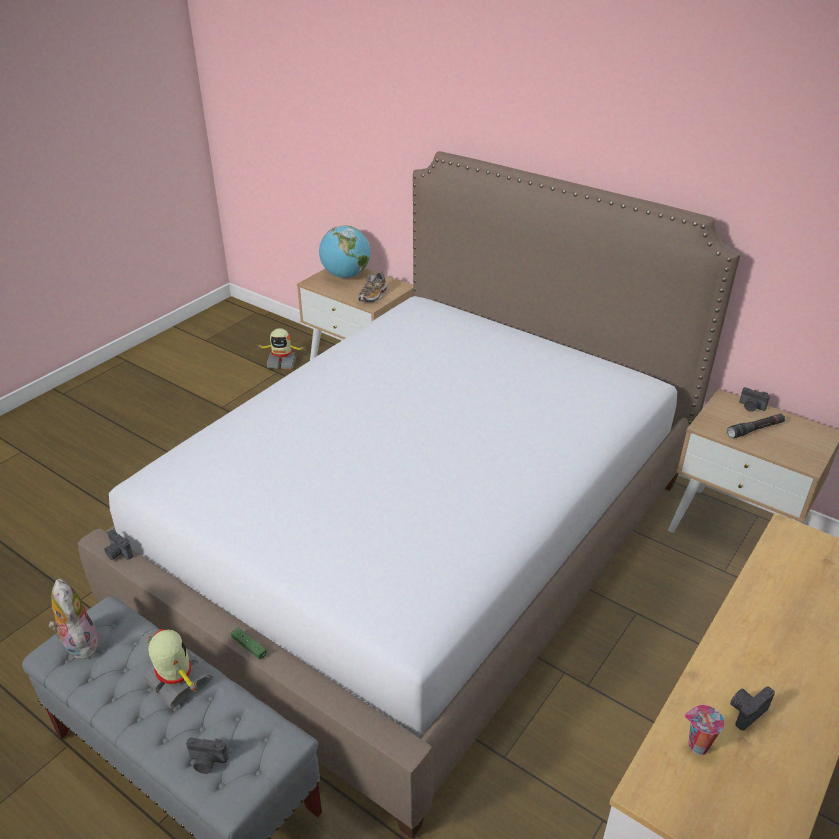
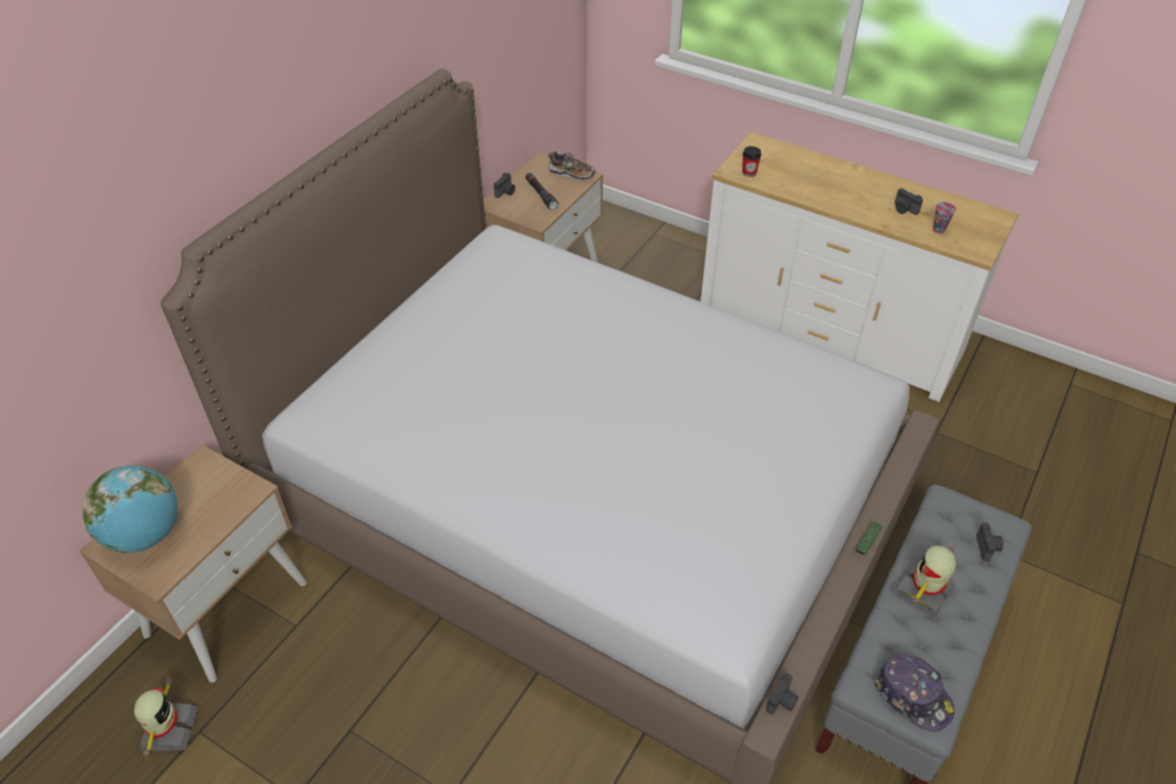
camera: 95 degrees left, 10 degrees up
(79, 643) = (913, 696): plush toy -> cap
(373, 296) = (225, 491): shoe -> shoe (571, 173)
(790, 546) = (749, 173): none -> cup

